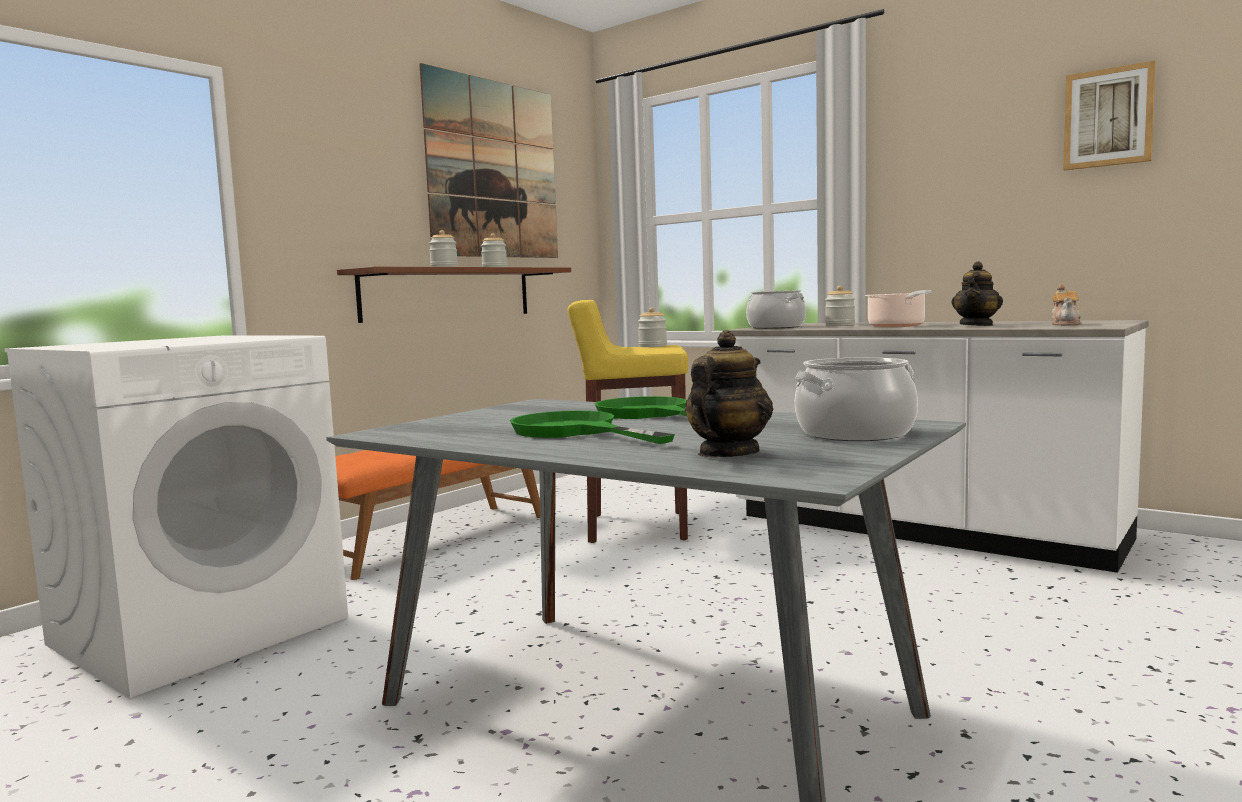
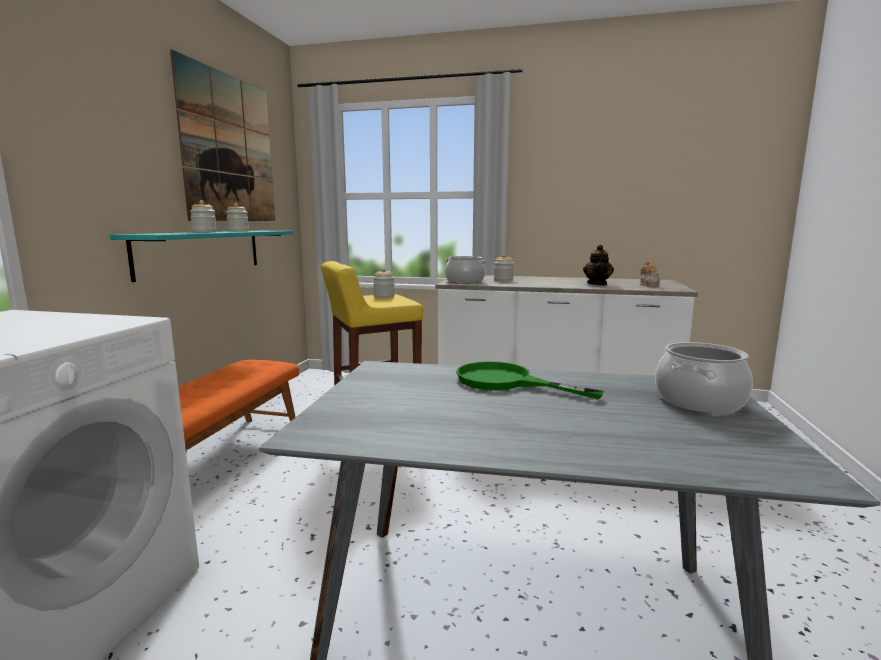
camera: 25 degrees left, 5 degrees up
(449, 293) = (202, 252): brown shelf -> turquoise shelf
(575, 431) = (494, 415): green frying pan -> none
(727, 454) = (678, 443): teapot -> none
(898, 326) = (549, 283): cooking pot -> none
(1108, 118) = (651, 158): picture -> none

